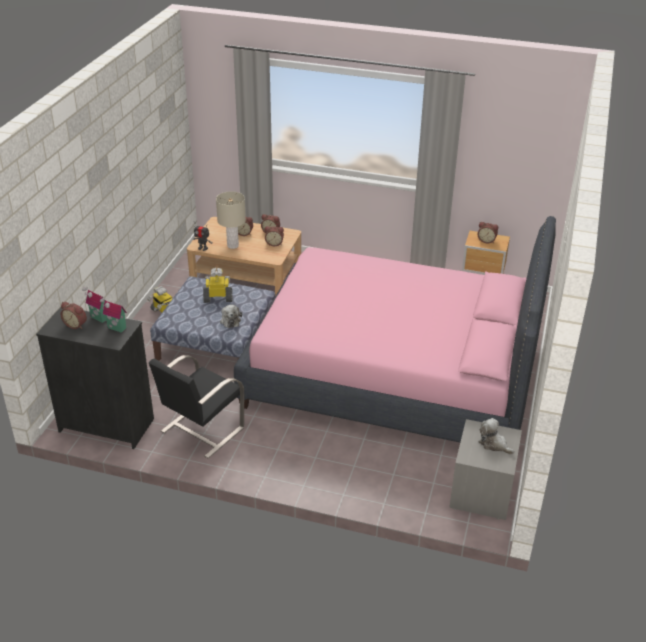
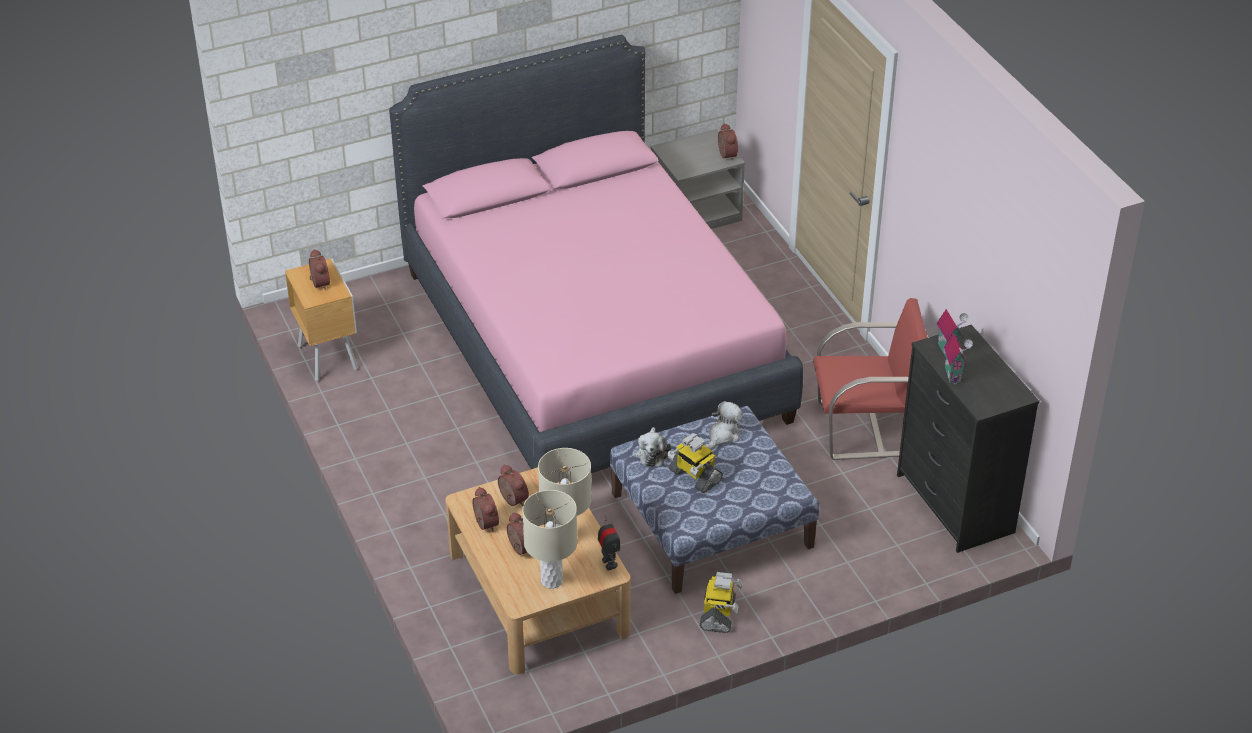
camera: 130 degrees left, 5 degrees up
(76, 325) = (985, 383): alarm clock -> alarm clock (725, 155)
(201, 430) = (863, 428): black chair -> red chair
(216, 232) = (551, 581): none -> beige table lamp
(494, 444) = (692, 152): plush toy -> plush toy (652, 453)

